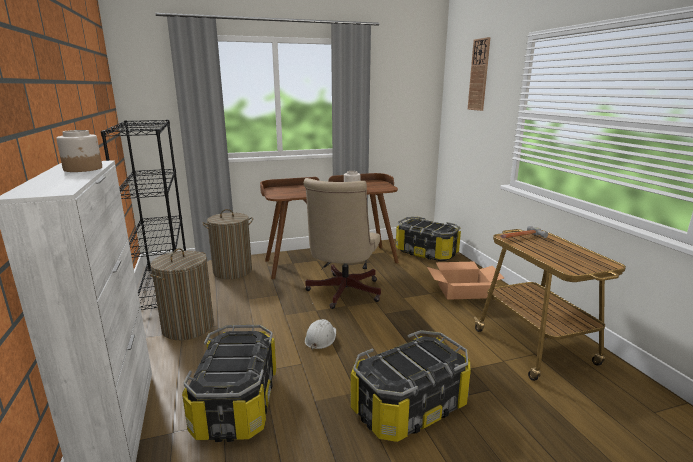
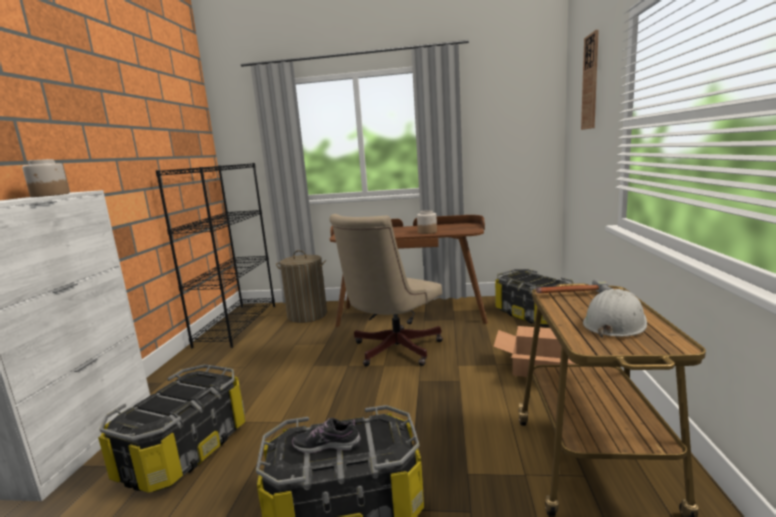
camera: 25 degrees right, 5 degrees down
(188, 327) = (221, 364): laundry basket -> none
(320, 338) = (325, 397): white hard hat -> white hard hat (614, 323)
(407, 364) = (327, 445): none -> shoe

